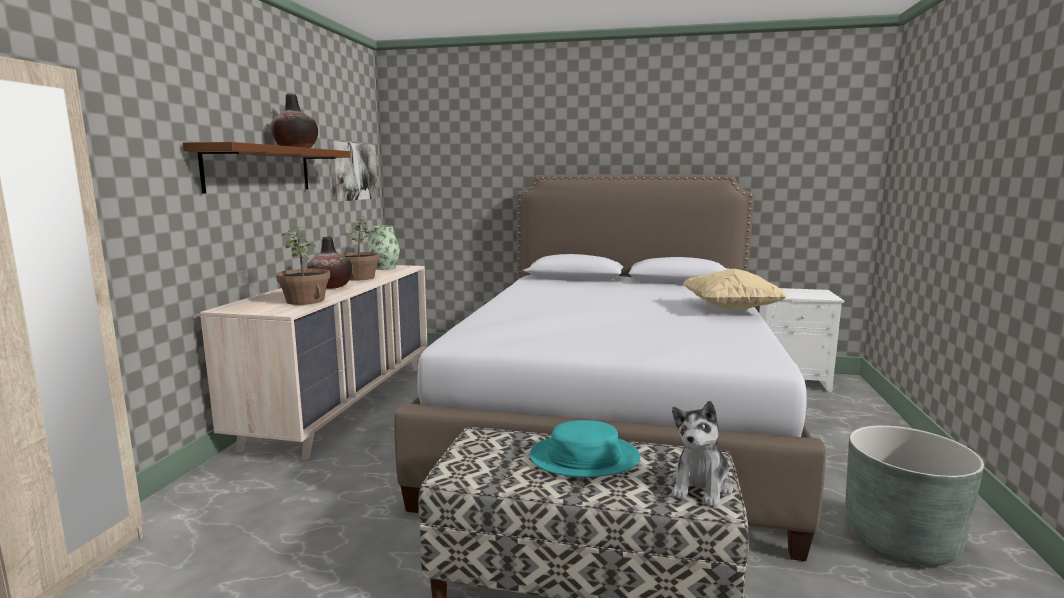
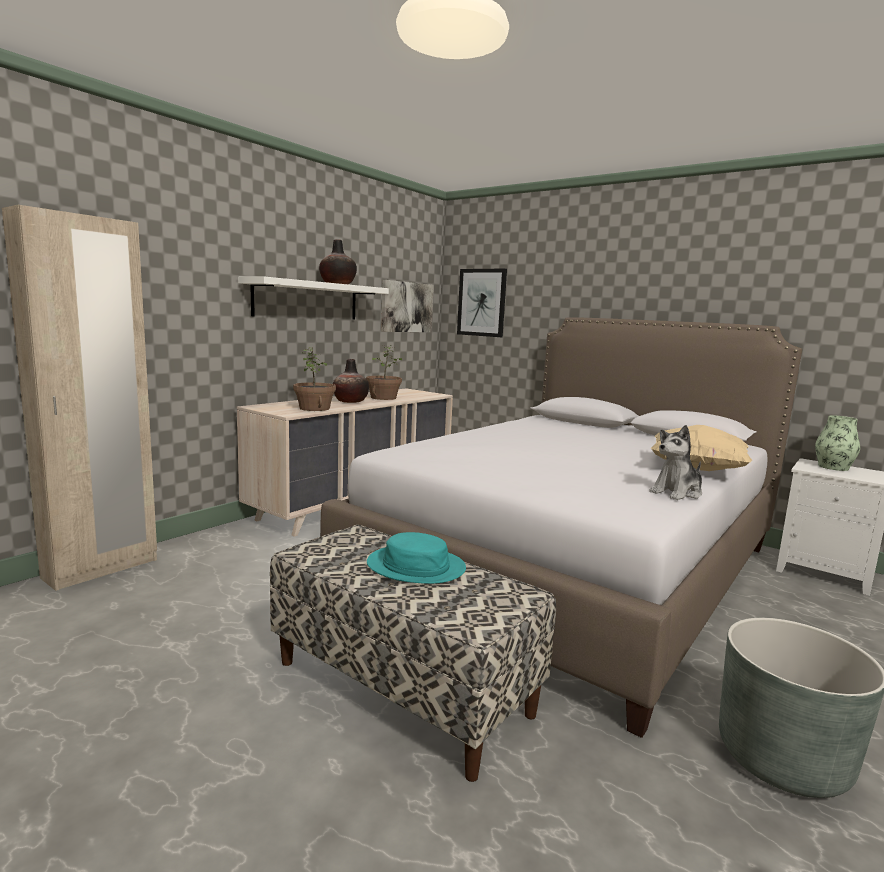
camera: 25 degrees right, 0 degrees up
(259, 169) = (307, 300): brown shelf -> white shelf
(384, 268) = (417, 393): vase -> vase (833, 467)
(433, 163) = (482, 302): none -> picture
(701, 486) = (483, 613): plush toy -> plush toy (677, 493)

